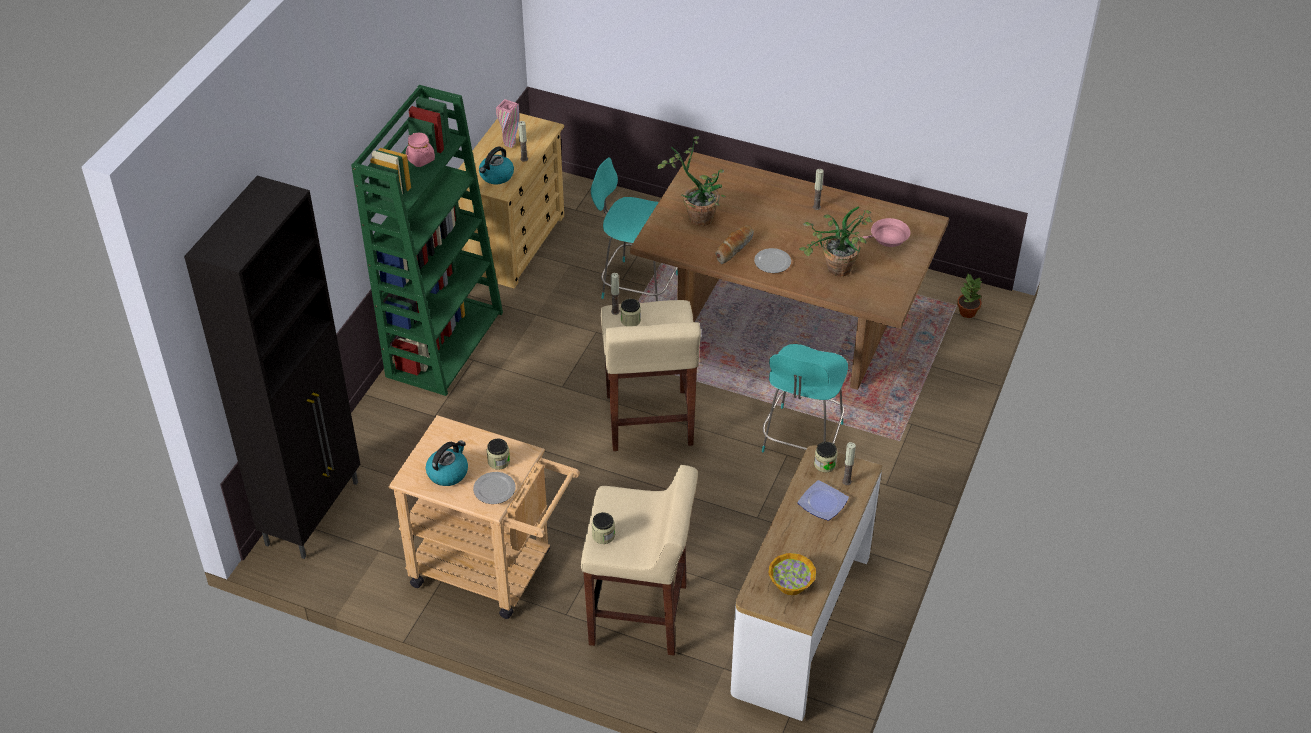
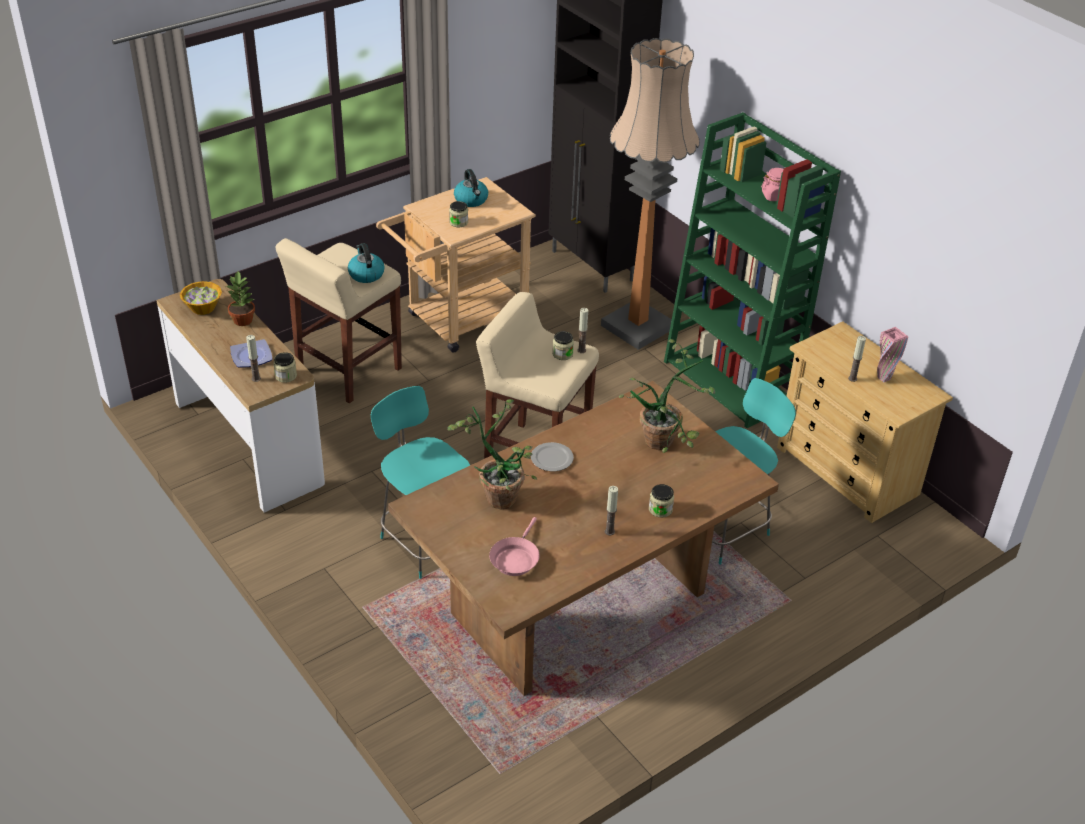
camera: 120 degrees right, 5 degrees down
(402, 434) = (637, 327): none -> floor lamp
(494, 489) = (434, 211): plate -> none
(496, 176) = (835, 352): kettle -> kettle (366, 274)
(603, 535) = (350, 255): jar -> jar (660, 509)
(734, 248) = (595, 443): bread -> none
(967, 312) = (481, 776): potted plant -> potted plant (243, 320)

